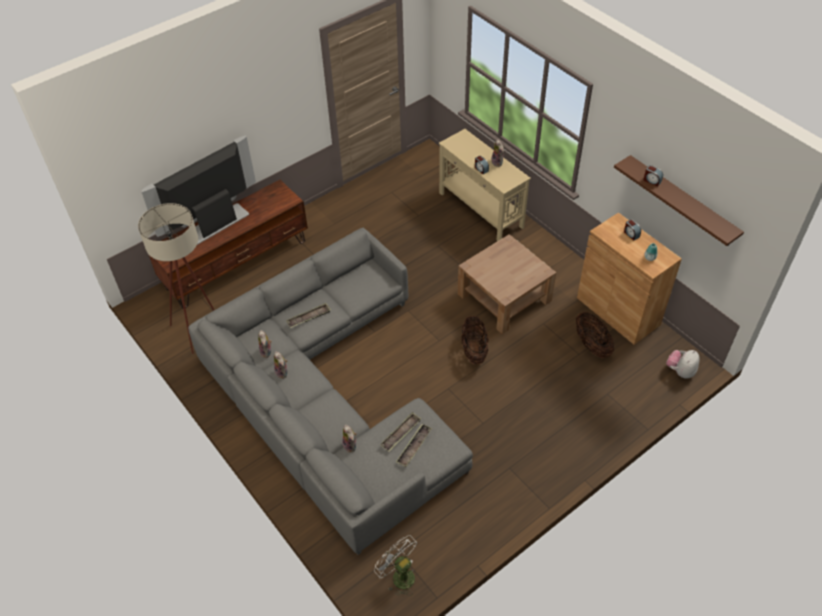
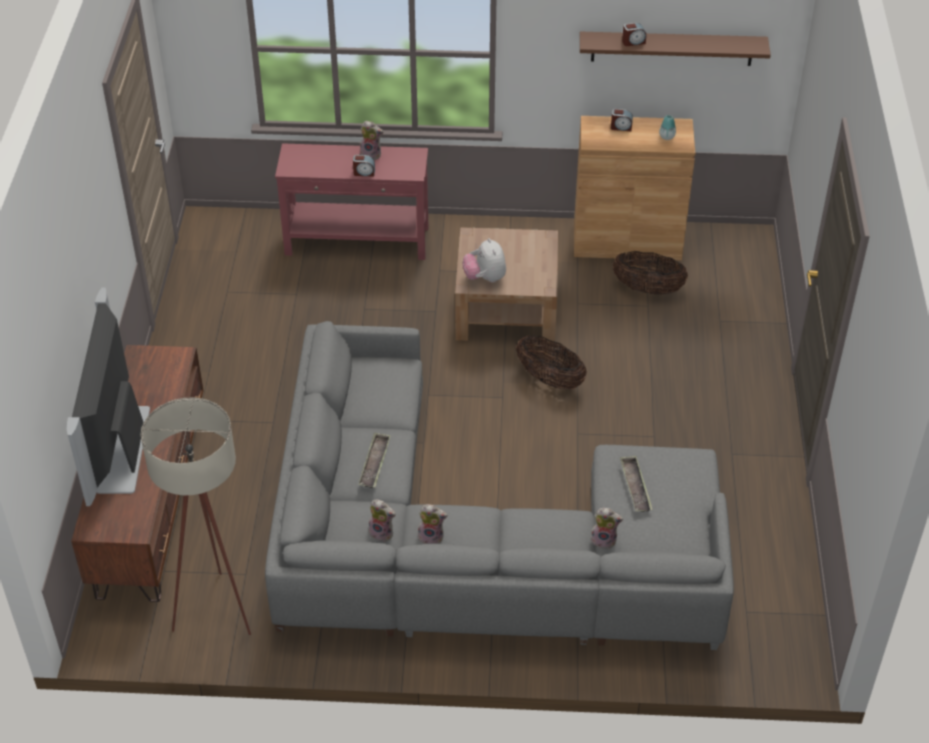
camera: 50 degrees left, 5 degrees down
(399, 575) = (776, 630): white fan -> none
(414, 447) = (664, 487): tray -> none
(480, 210) = (358, 241): beige console table -> red console table
(680, 371) = (749, 253): plush toy -> plush toy (485, 278)

